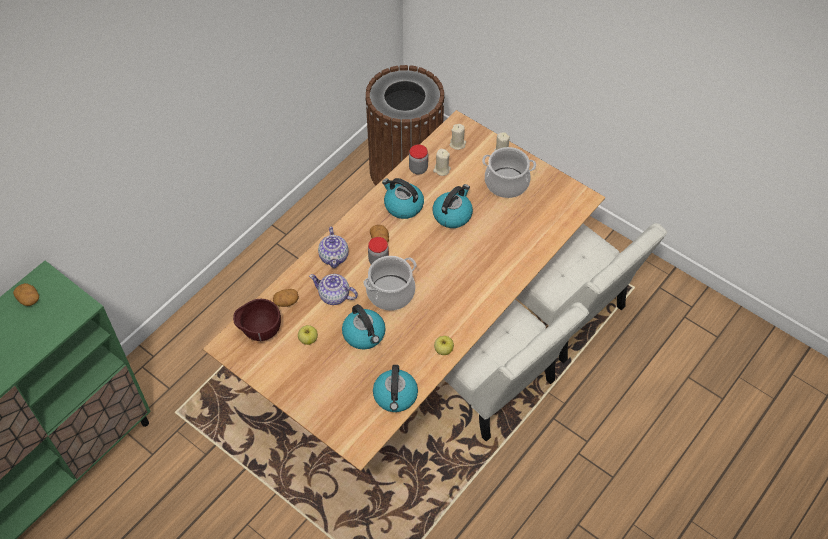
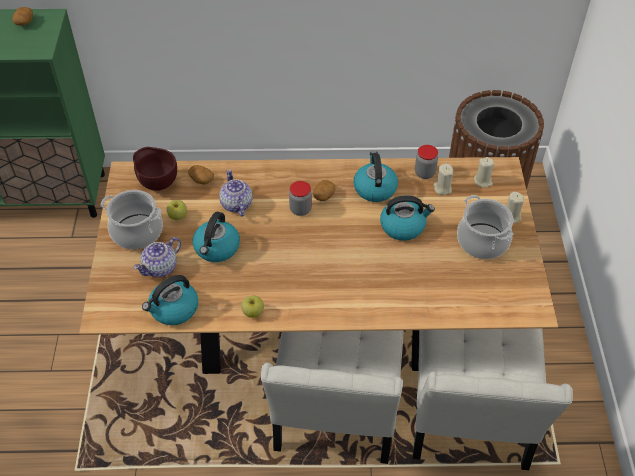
camera: 50 degrees right, 5 degrees down
(334, 256) = (275, 179): teapot -> teapot (161, 267)
(390, 292) = (277, 237): cooking pot -> cooking pot (137, 232)

